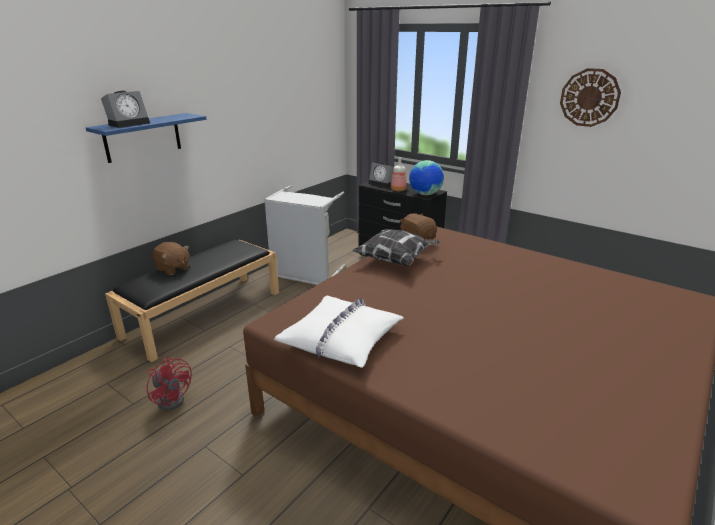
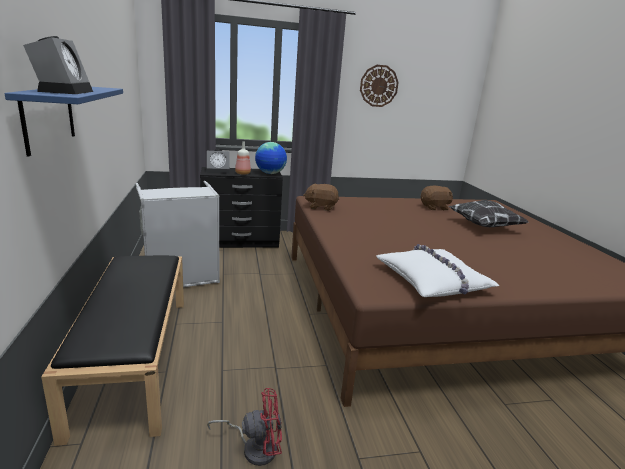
camera: 50 degrees left, 5 degrees down
(173, 269) = (105, 307): brown plush toy -> brown plush toy (435, 207)
(396, 260) = (340, 222): pillow -> pillow (484, 226)

